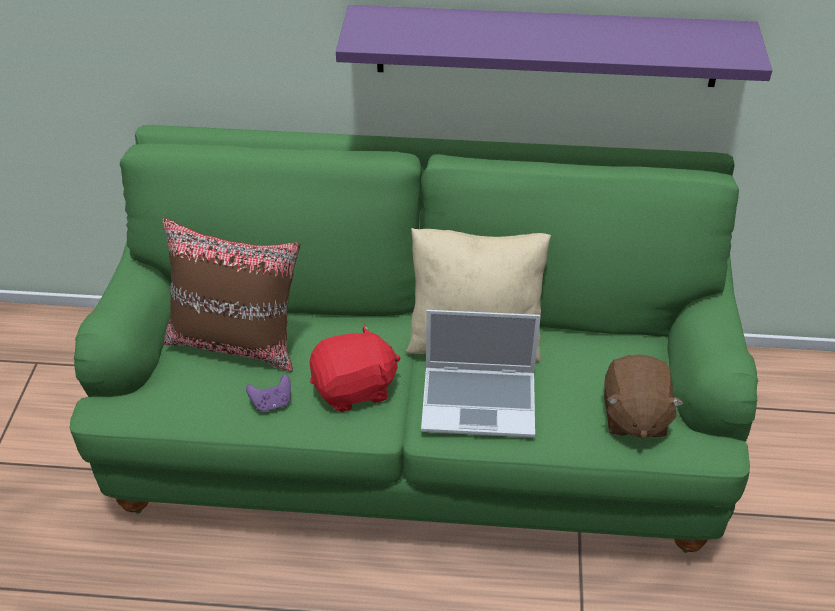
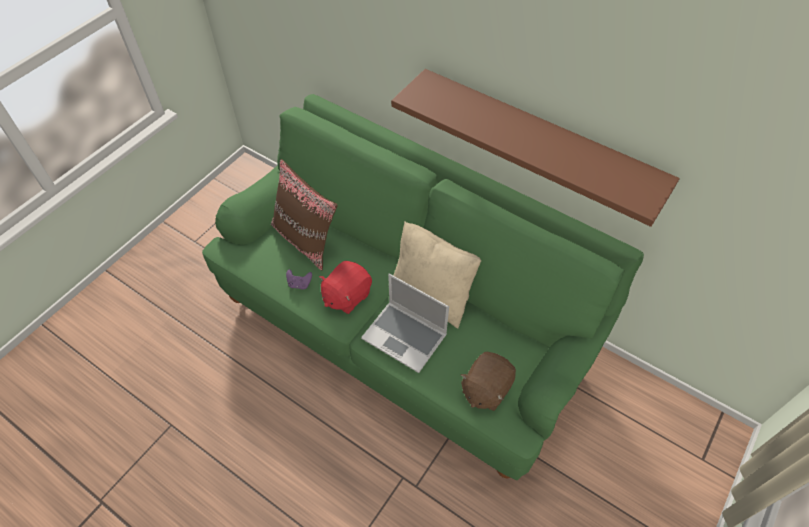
camera: 30 degrees right, 10 degrees up
(354, 388) = (346, 296): red plush toy -> red plush toy turned 120 degrees clockwise
(547, 46) = (538, 138): purple shelf -> brown shelf

